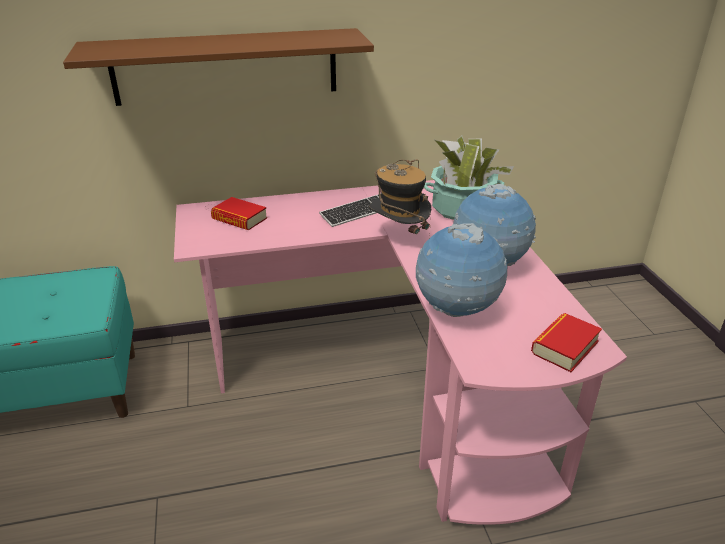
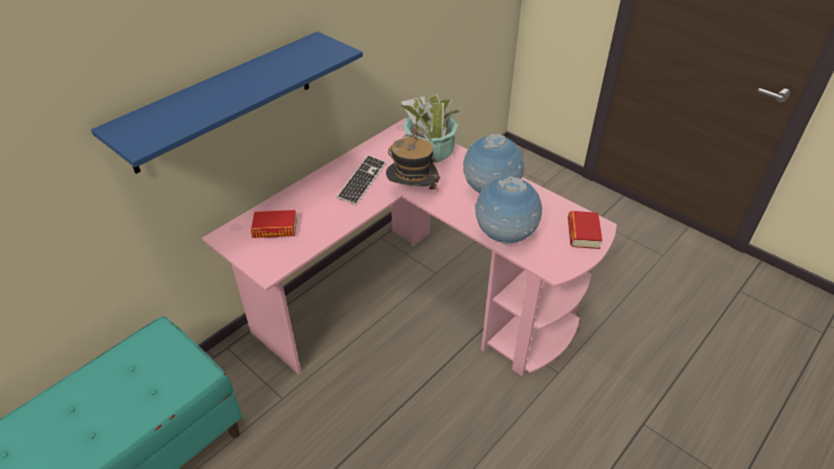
camera: 35 degrees left, 10 degrees up
(226, 67) = (223, 101): brown shelf -> blue shelf

